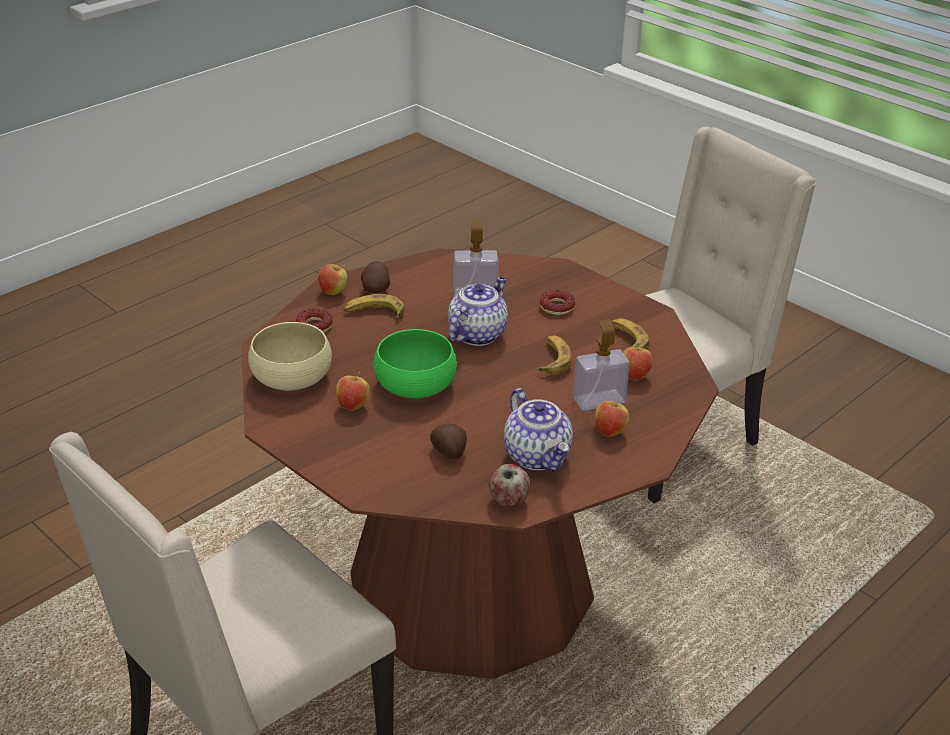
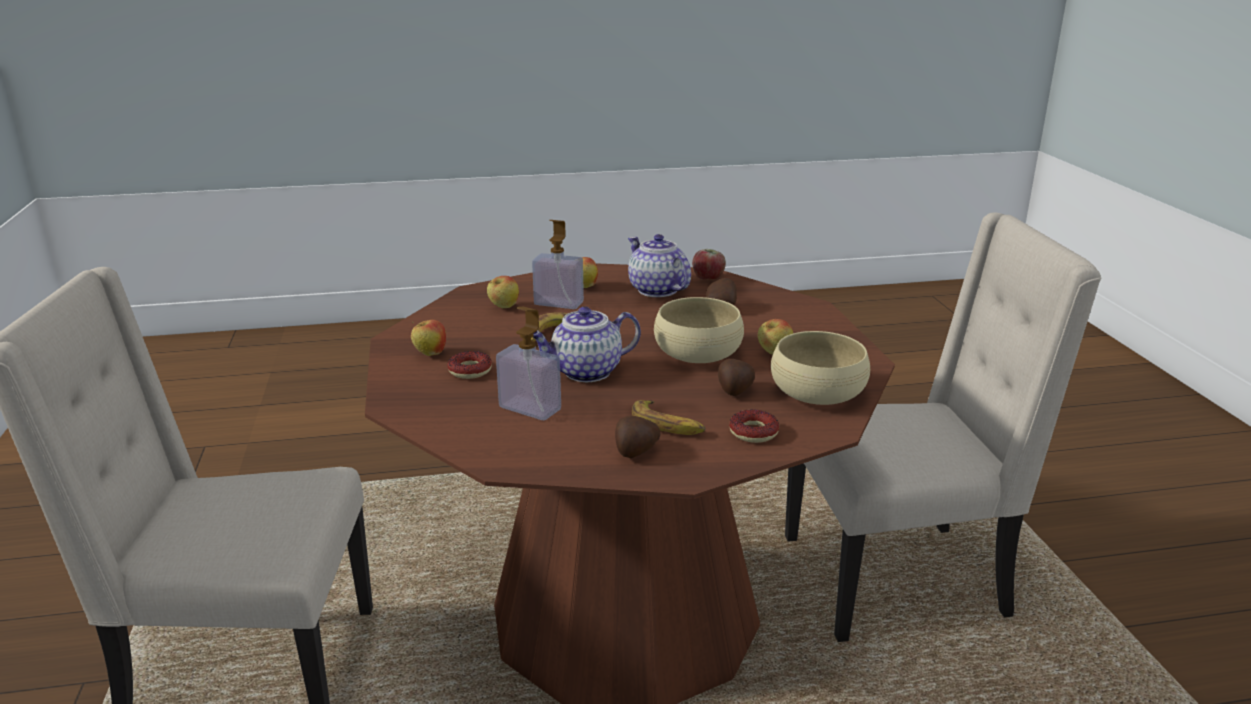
camera: 145 degrees left, 10 degrees down
(333, 292) = (693, 465): apple -> apple (430, 354)
(354, 355) = (734, 391): none -> potato
(415, 383) = (697, 353): green bowl -> beige bowl
(538, 456) = (656, 290): teapot -> teapot turned 45 degrees counterclockwise
(627, 341) = (462, 328): banana -> none

